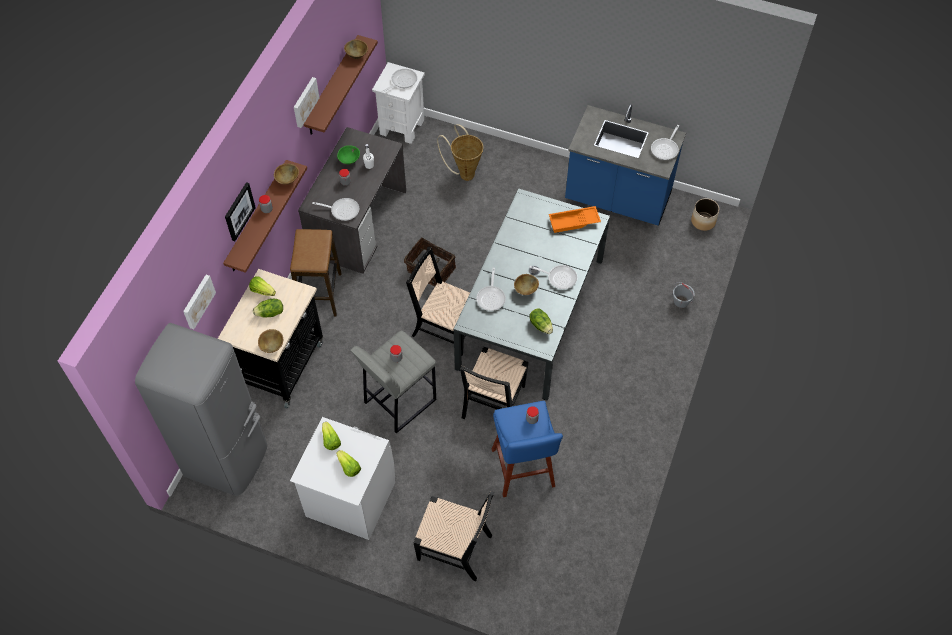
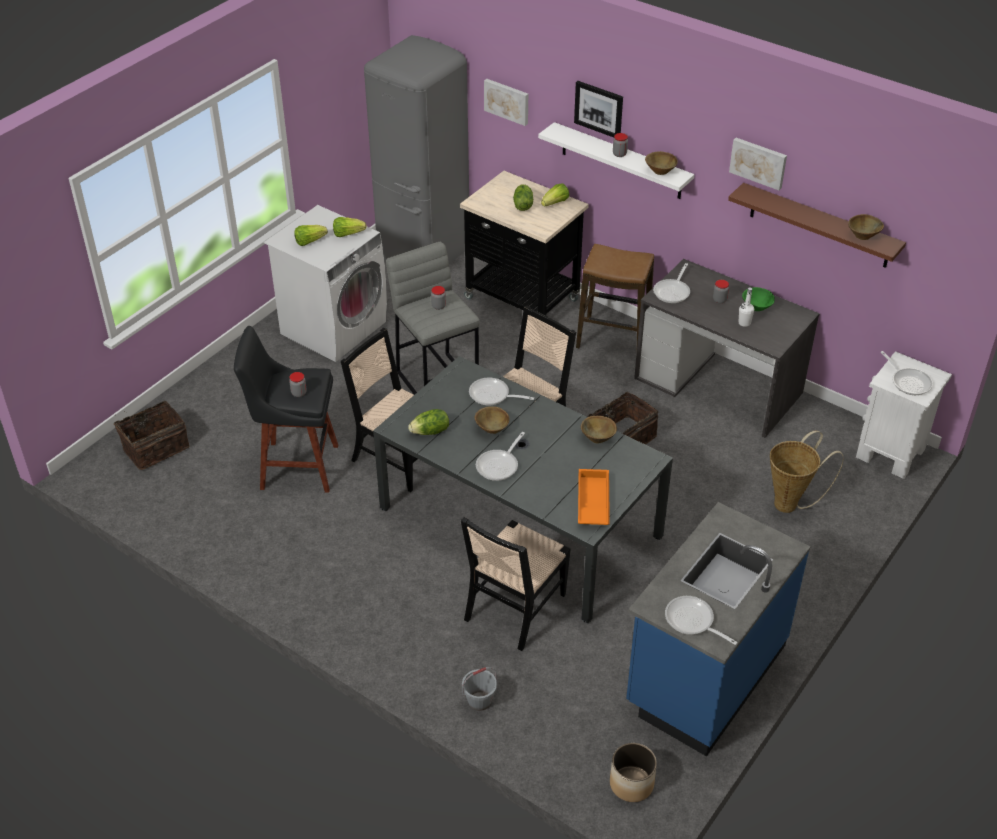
camera: 105 degrees right, 15 degrees down
(257, 218) = (621, 161): brown shelf -> white shelf
(272, 346) = (478, 202): brown bowl -> brown bowl (598, 438)
(455, 548) = (233, 393): chair -> chair (515, 608)
(523, 469) = (297, 466): blue stool -> black stool
(535, 584) = (155, 447): none -> basket

